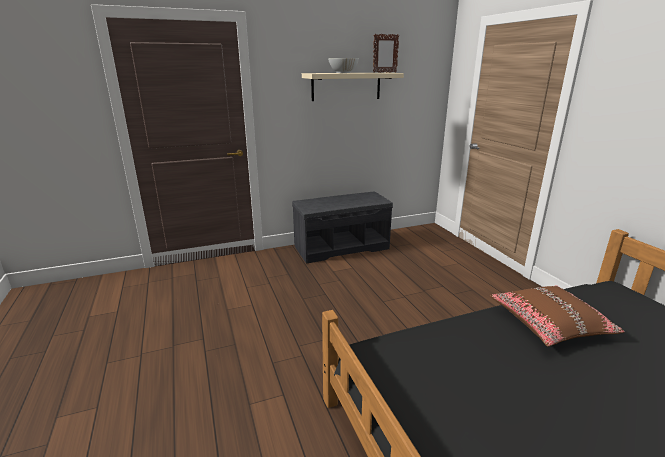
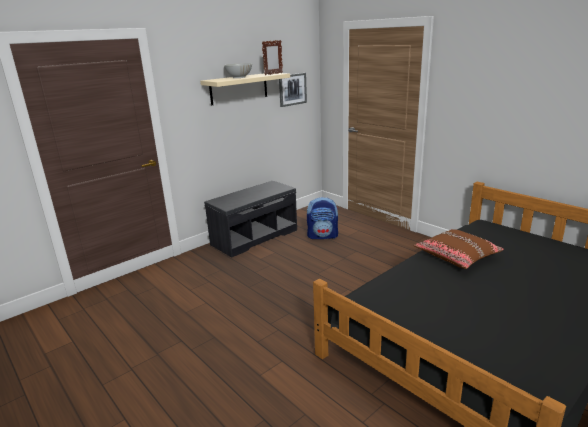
camera: 20 degrees left, 0 degrees up
(412, 94) = (292, 89): none -> picture
(413, 261) = (323, 236): none -> backpack

